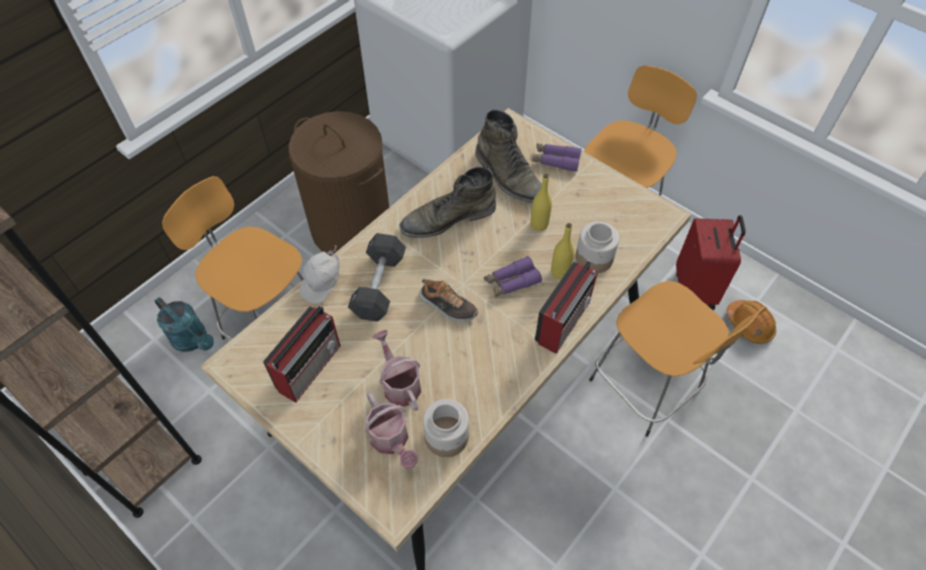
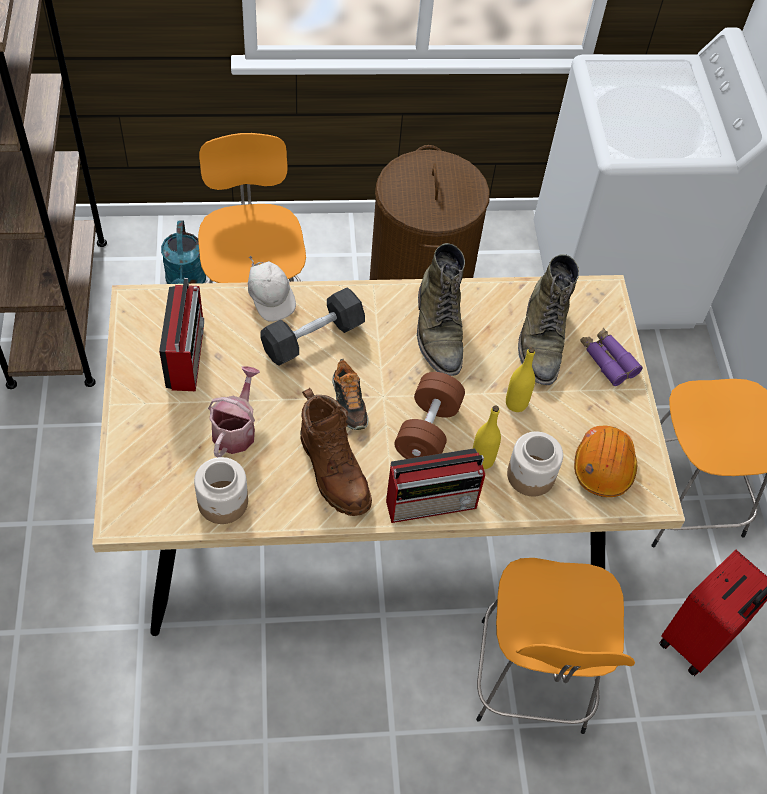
camera: 40 degrees right, 0 degrees up
(310, 366) = (186, 355): radio -> radio turned 75 degrees counterclockwise
(323, 284) = (270, 299): white cap -> white cap turned 105 degrees counterclockwise
(392, 441) = (179, 466): watering can -> none
(447, 218) = (439, 330): green boot -> green boot turned 120 degrees counterclockwise
(488, 354) = (333, 470): none -> brown boot
(511, 282) = (428, 430): purple binoculars -> brown dumbbell
(749, 325) = (717, 726): orange hard hat -> orange hard hat (603, 466)

